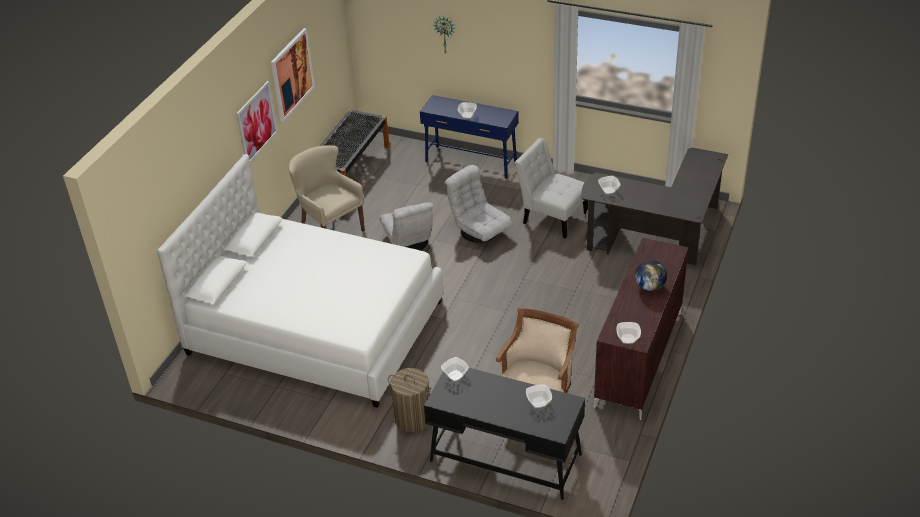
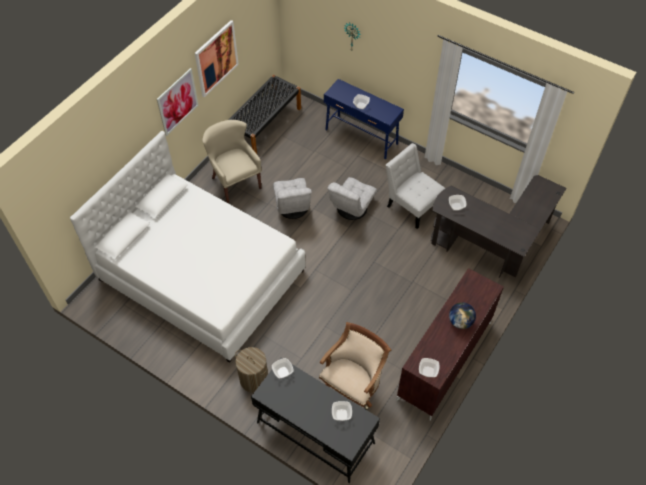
camera: 10 degrees right, 15 degrees up
(480, 231) = (351, 207): grey armchair -> grey armchair turned 120 degrees counterclockwise

